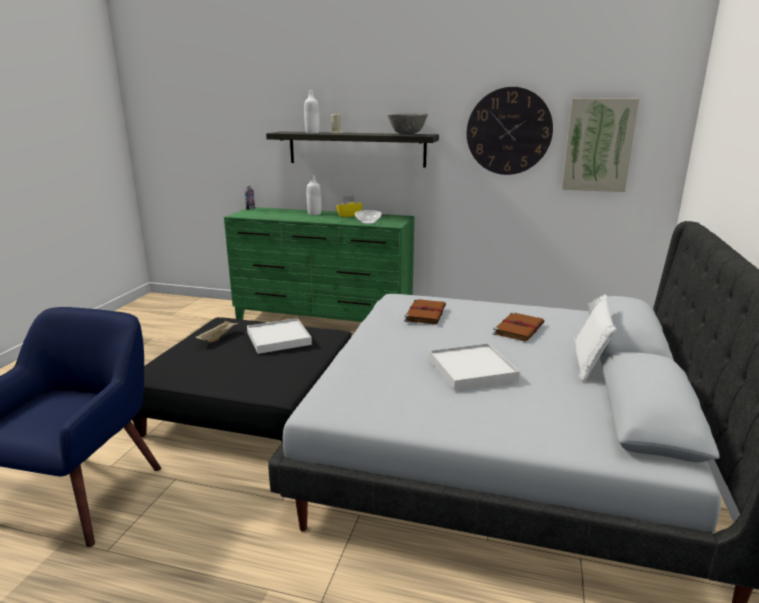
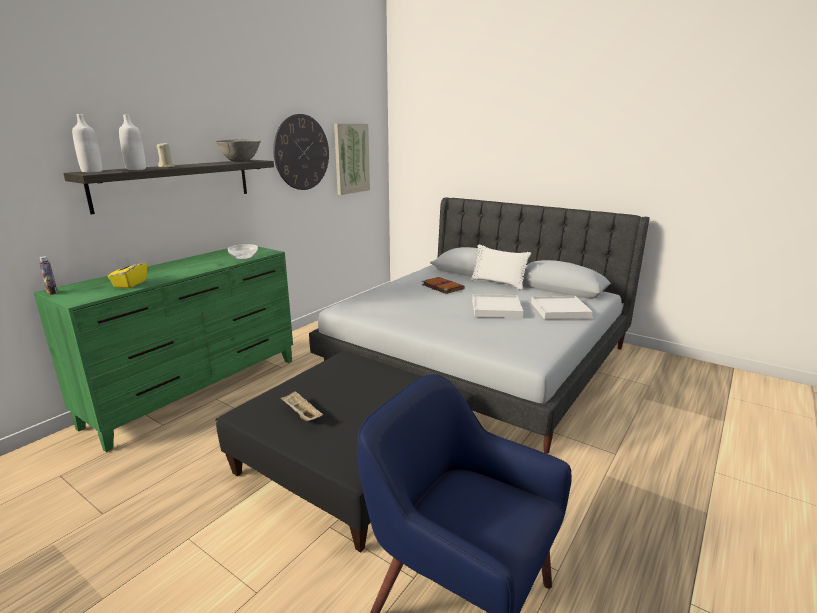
camera: 70 degrees left, 0 degrees up
(278, 338) = (338, 381): white tray -> white tray (560, 310)
(314, 214) = (159, 269): white bottle -> white bottle (92, 171)
(349, 215) = (199, 260): yellow tissue box -> yellow tissue box (130, 284)
(425, 313) = (395, 303): brown book -> none

